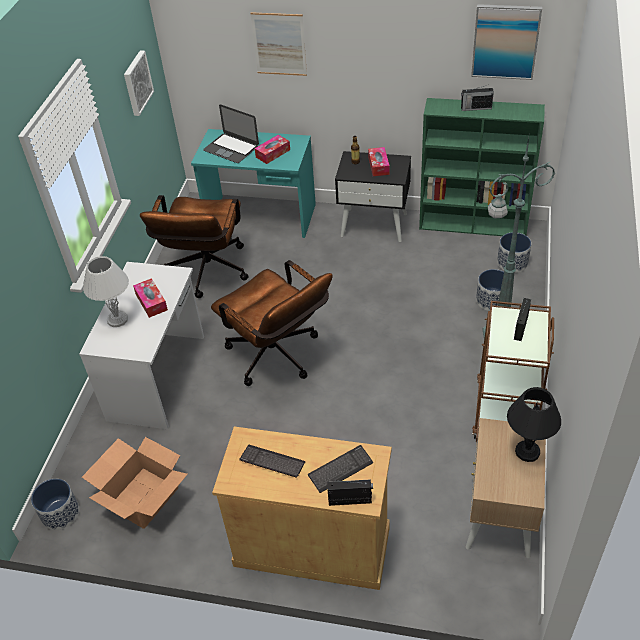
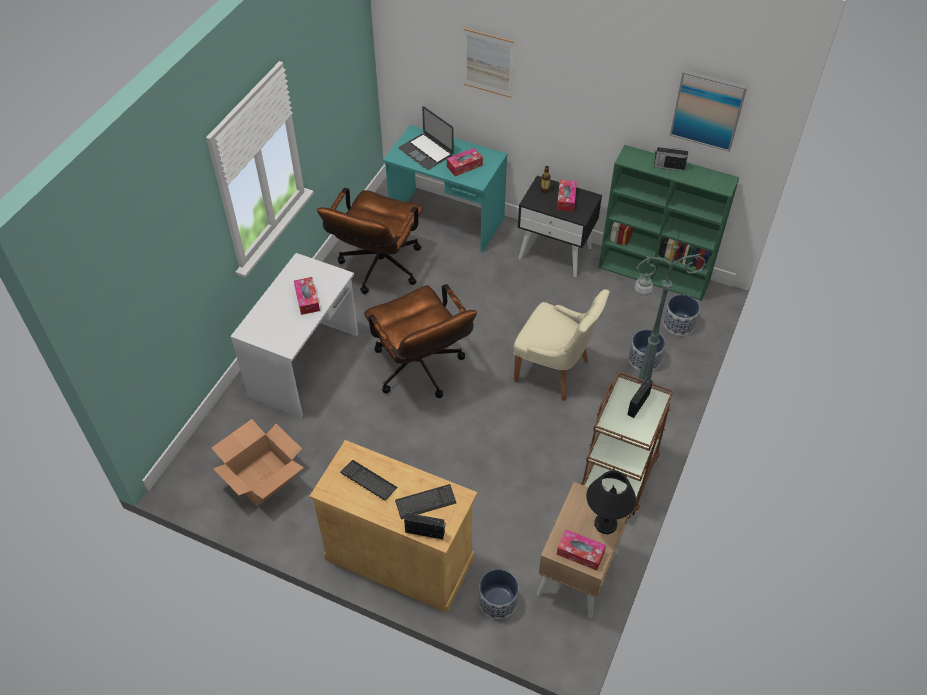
camera: 10 degrees right, 5 degrees up
(60, 513) = (187, 474): planter -> planter (497, 601)
(117, 319) = (272, 309): white table lamp -> none
(136, 83) = (341, 77): picture -> none
(410, 329) = (554, 371): none -> beige chair
(513, 486) = (580, 553): none -> tissue box

